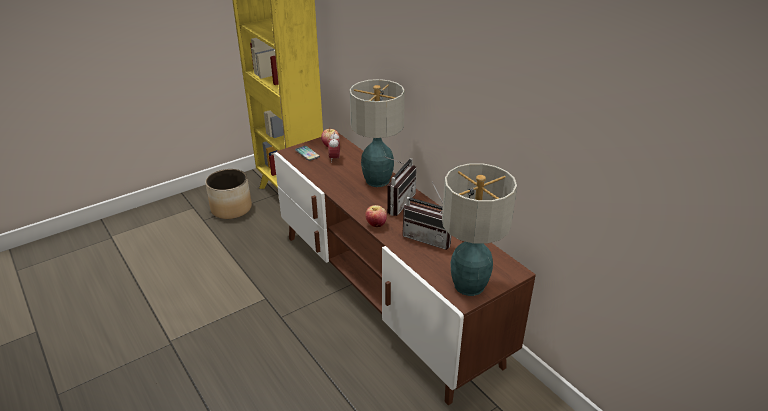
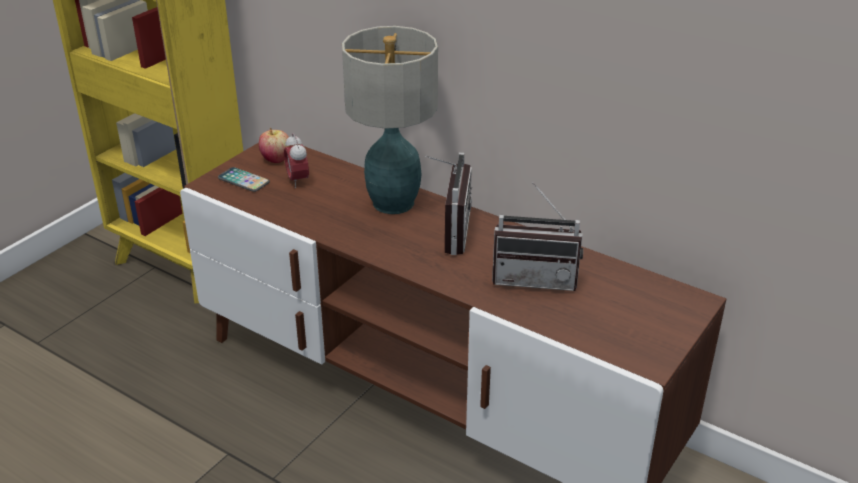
camera: 20 degrees left, 0 degrees up
(232, 208) = (82, 310): planter -> none
(376, 224) = (437, 275): apple -> none
(469, 286) = (644, 340): table lamp -> none

